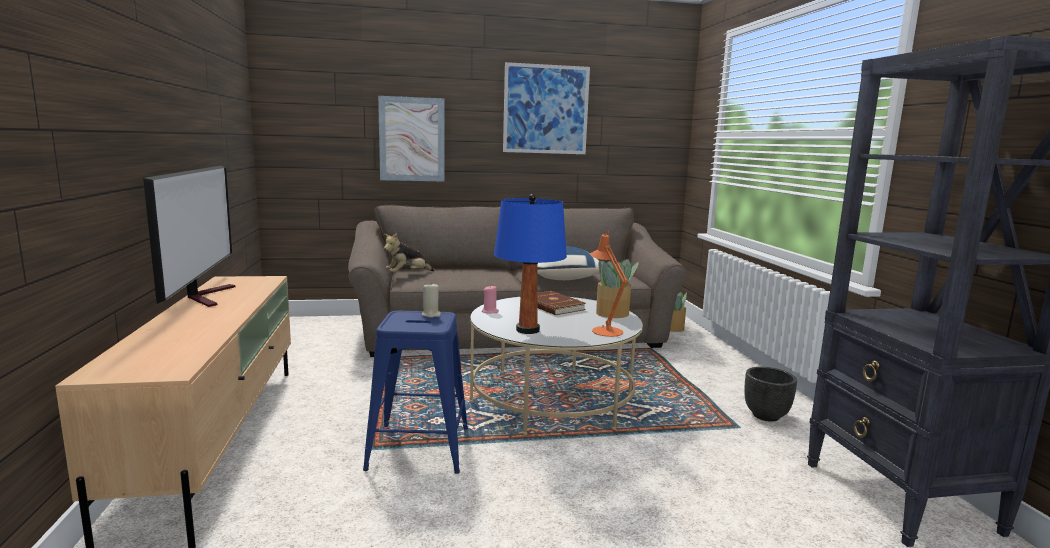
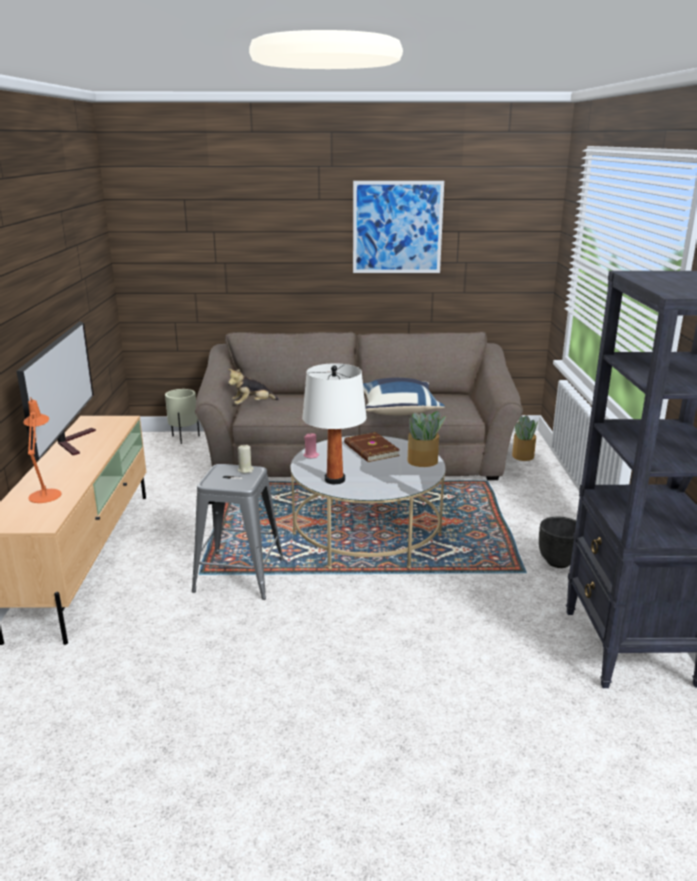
camera: 10 degrees right, 10 degrees up
(324, 322) = (184, 439): none -> beige planter
(412, 139) = (261, 263): picture -> none
(419, 448) = (240, 575): blue stool -> grey stool
(528, 330) = (335, 480): blue table lamp -> white table lamp
(605, 330) = (404, 481): orange table lamp -> orange table lamp (45, 493)

